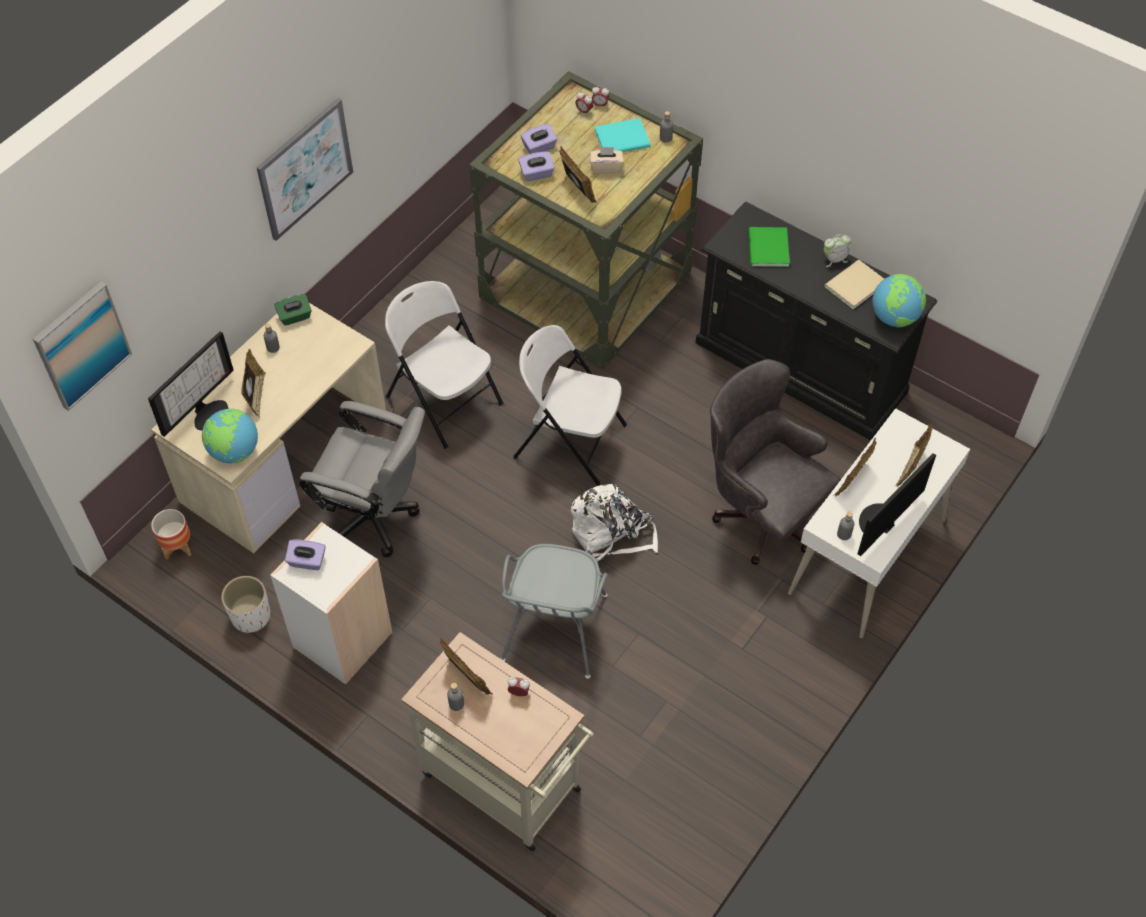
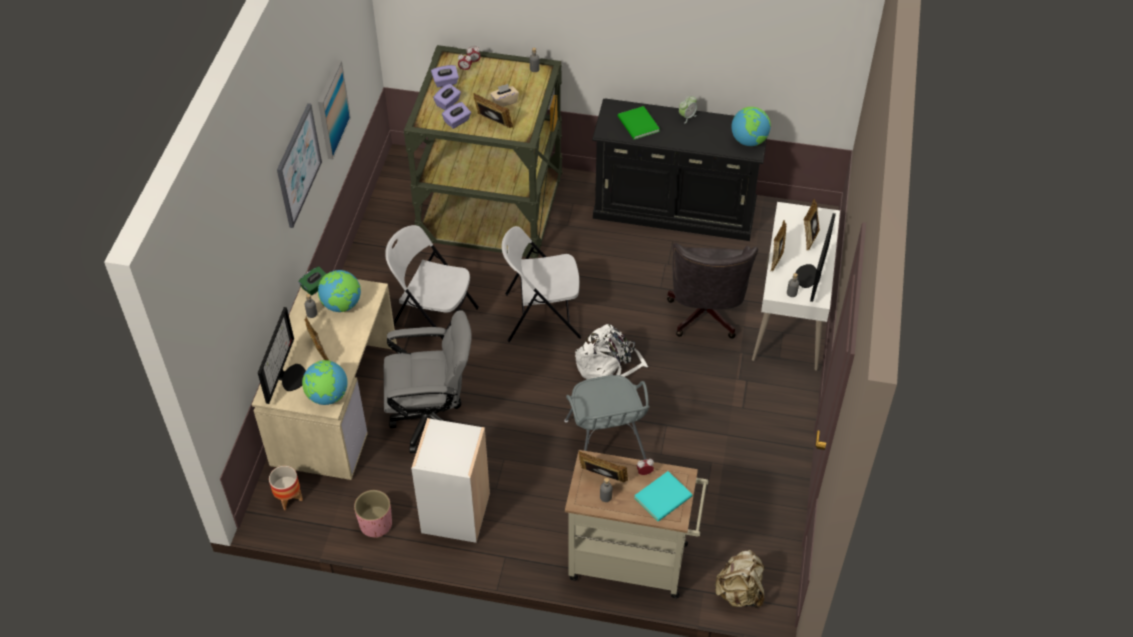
camera: 25 degrees left, 5 degrees down
(81, 345) = (211, 339): picture -> picture (332, 109)
(251, 616) = (376, 524): white planter -> pink planter
(307, 561) = (433, 448): purple tissue box -> purple tissue box (445, 82)
(311, 349) = (342, 305): none -> globe
(609, 877) = (739, 592): none -> beige backpack
(624, 139) = (505, 79): turquoise book -> turquoise book (665, 497)
(761, 517) = (705, 317): grey office chair -> grey office chair turned 105 degrees counterclockwise
(853, 285) = (709, 129): beige book -> none

